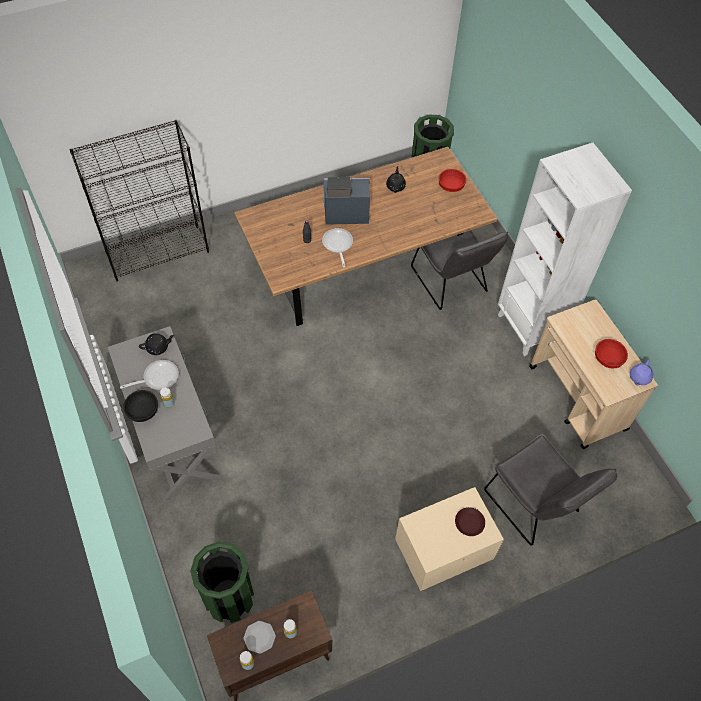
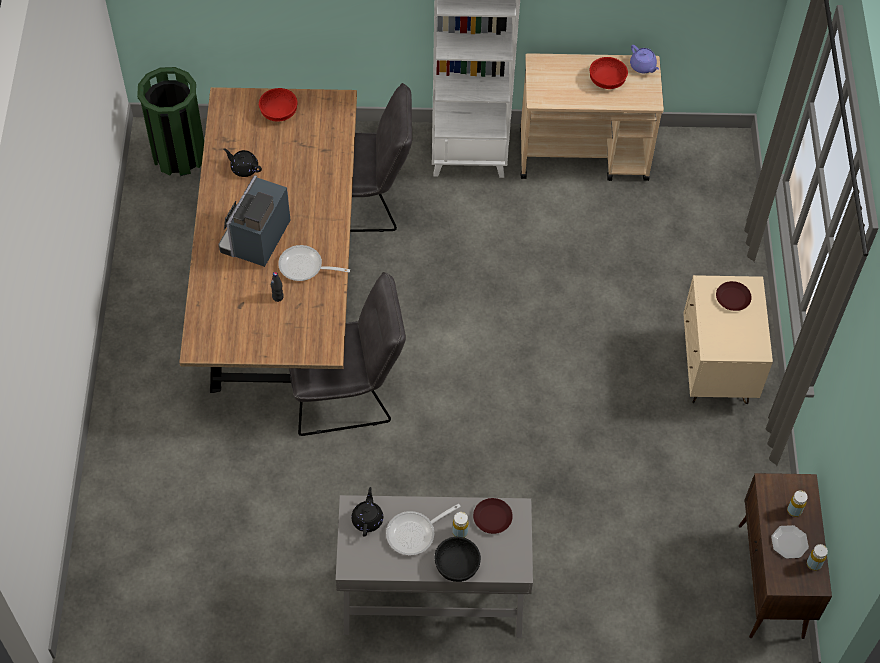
camera: 65 degrees left, 0 degrees up
(157, 378) = (415, 533): frying pan -> frying pan turned 120 degrees counterclockwise
(158, 253) = (112, 521): black bookcase -> none
(187, 418) = (492, 518): none -> brown plate
(229, 598) = (679, 603): green trash can -> none
(535, 506) = (695, 256): grey chair -> grey chair (348, 393)

